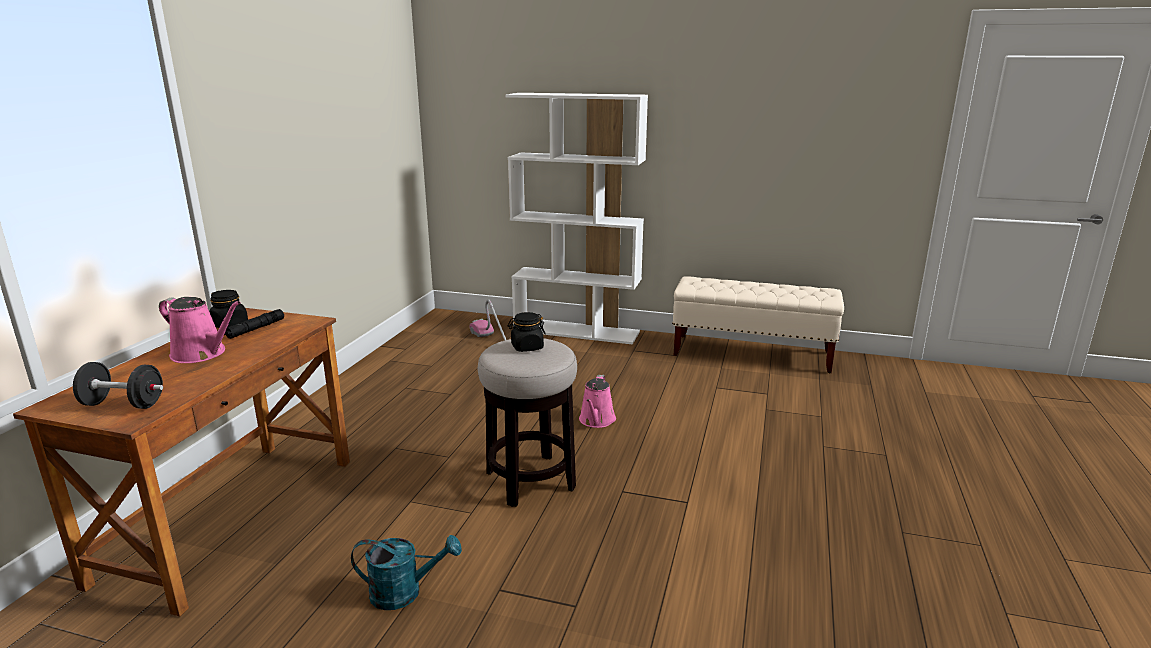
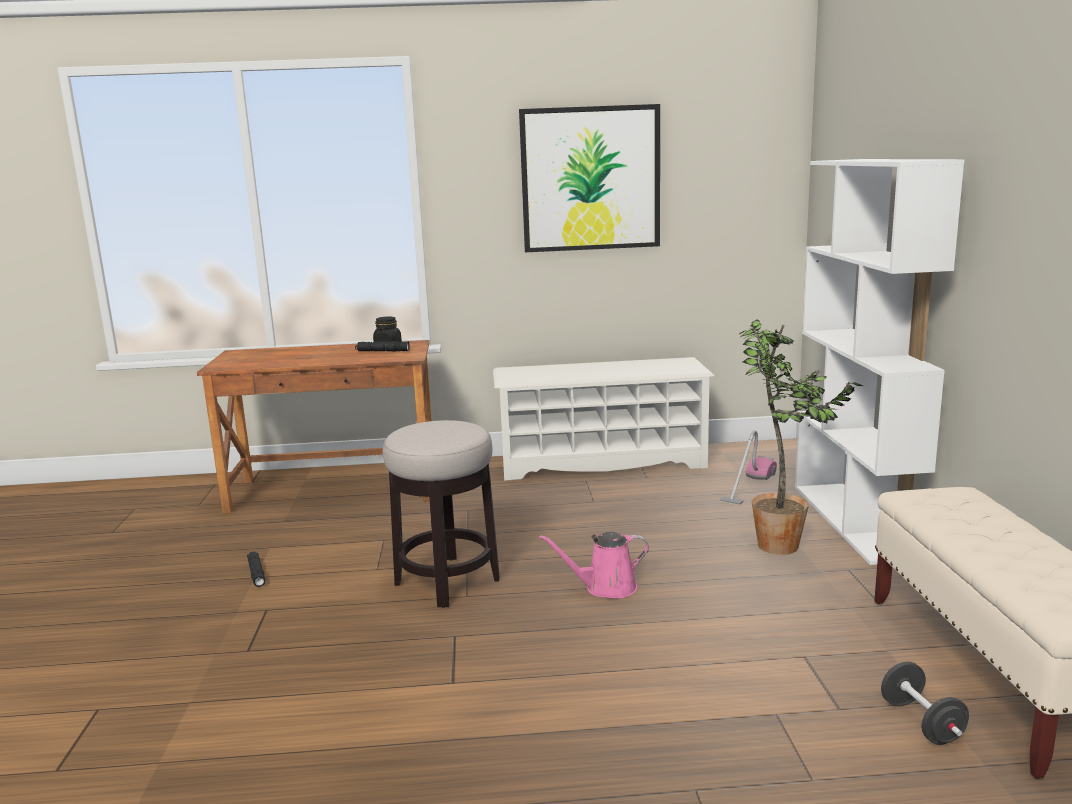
camera: 70 degrees right, 5 degrees down
(123, 404) = (238, 361): black dumbbell -> black dumbbell (921, 722)
(202, 354) = (327, 353): pink watering can -> none
(314, 113) = (590, 179): none -> picture
(376, 373) = (602, 462): none -> white shoe rack
(405, 592) = (256, 573): turquoise watering can -> black flashlight
(527, 347) = (443, 429): black jar -> none
(592, 357) = (783, 548): none -> potted plant

